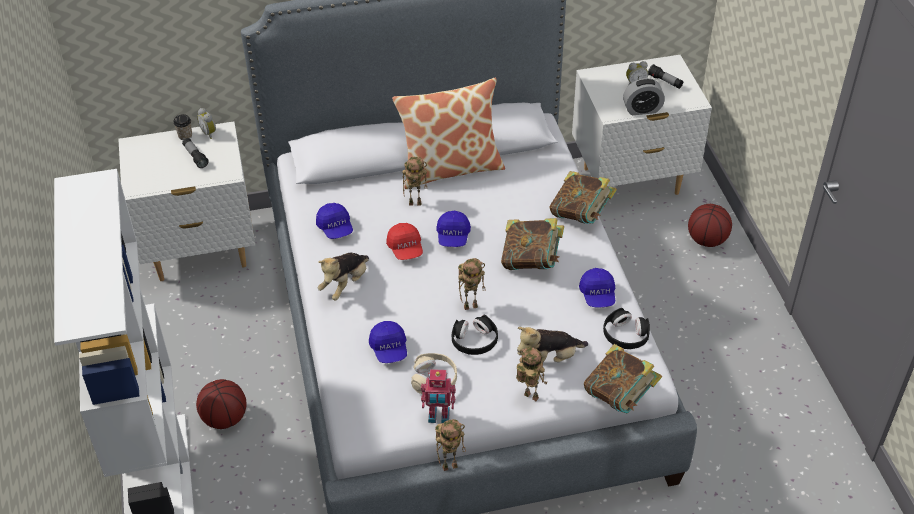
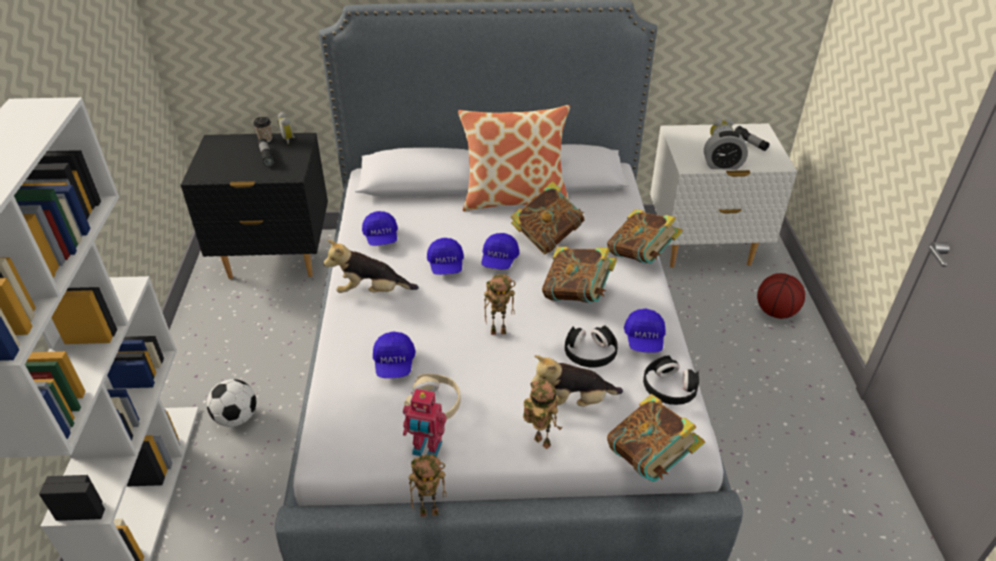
camera: 10 degrees right, 5 degrees down
(201, 253) = (275, 259): white nightstand -> black nightstand
(225, 418) = (237, 418): basketball -> football
(345, 284) = (372, 291): plush toy -> plush toy turned 45 degrees clockwise
(405, 249) = (446, 265): red cap -> blue cap
(416, 202) = (470, 224): toy robot -> none
(474, 341) = (492, 369): black headphones -> black headphones (590, 353)
(491, 207) = (547, 238): none -> book

